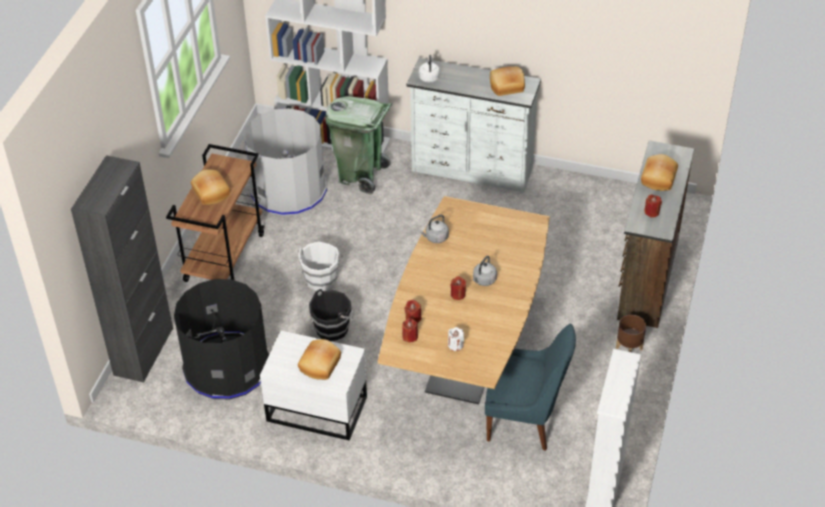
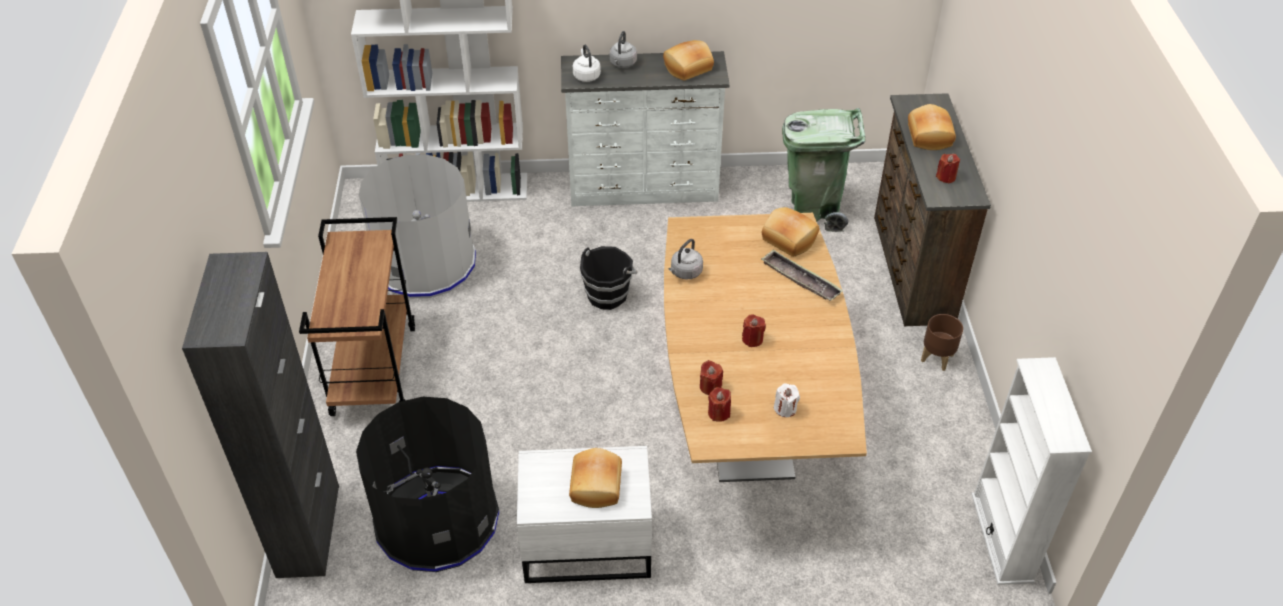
camera: 20 degrees left, 0 degrees up
(210, 193) = (348, 285): bread -> bread (788, 240)
(321, 279) = (516, 366): white bucket -> none
(332, 328) = (560, 428): black bucket -> black bucket (608, 294)
(361, 175) = (510, 225): green trash can -> green trash can (814, 212)
(483, 280) = (775, 313): grey kettle -> grey kettle (622, 64)
(513, 262) = (800, 279): none -> tray
(525, 420) = (863, 484): blue chair -> none

